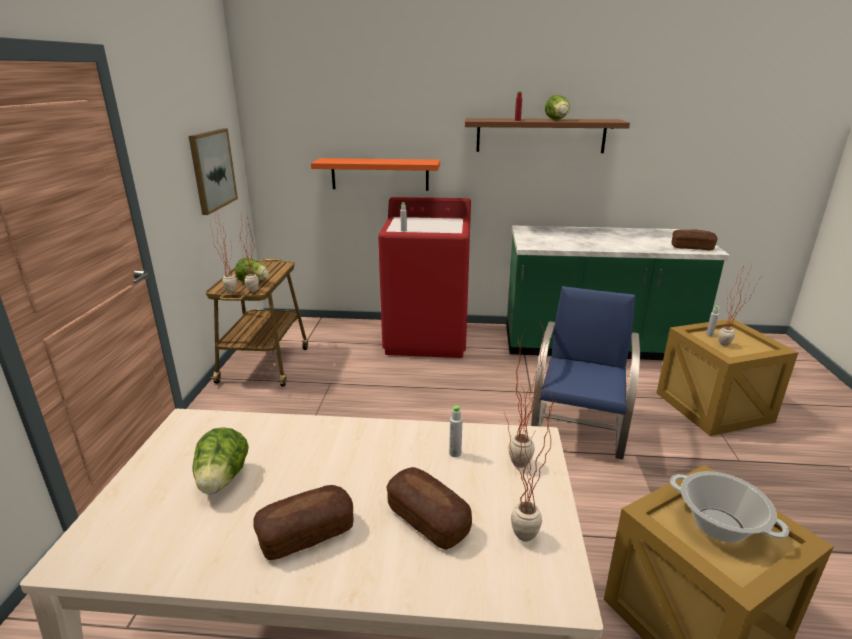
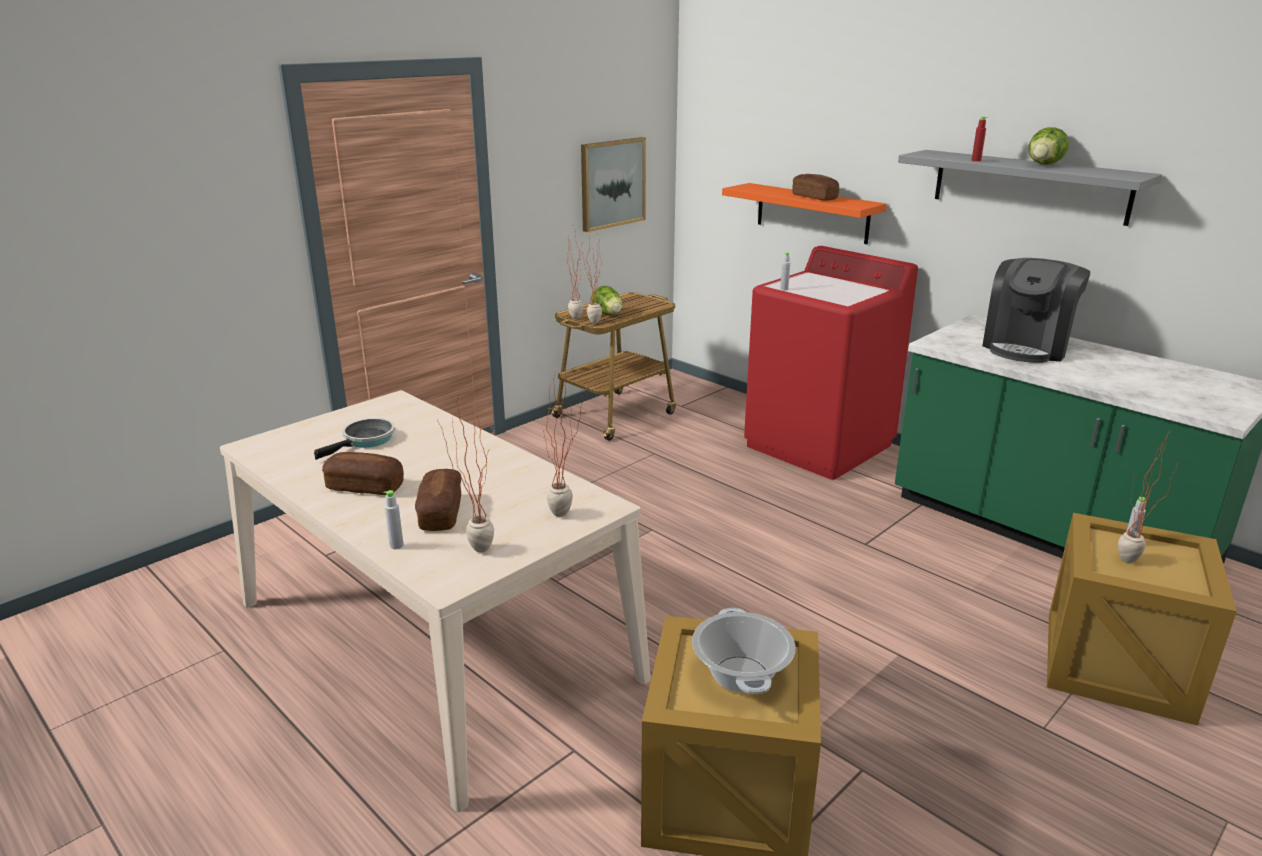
camera: 40 degrees right, 0 degrees up
(222, 480) = (366, 440): lettuce -> frying pan
(455, 453) = (527, 488): grey bottle -> grey bottle (396, 546)
(540, 135) = (1029, 186): brown shelf -> grey shelf
(573, 236) = (1027, 347): none -> coffee machine
(579, 428) = (868, 601): blue chair -> none
(692, 247) = (1197, 405): bread -> bread (814, 197)

